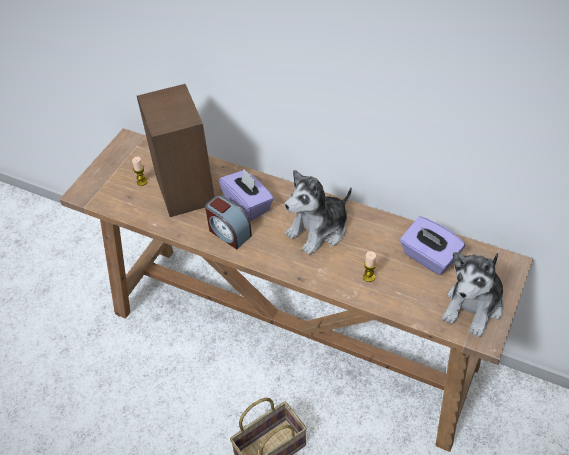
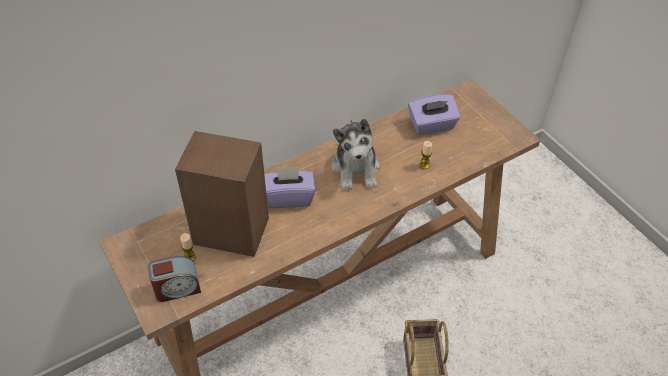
camera: 60 degrees left, 0 degrees up
(229, 233) = (309, 225): alarm clock -> alarm clock (177, 288)
(473, 306) = (490, 127): plush toy -> none

